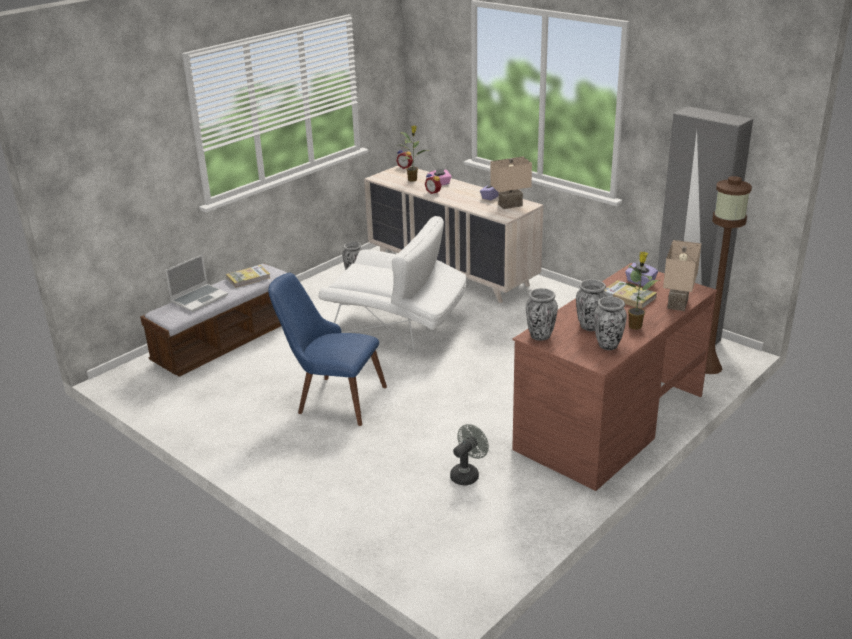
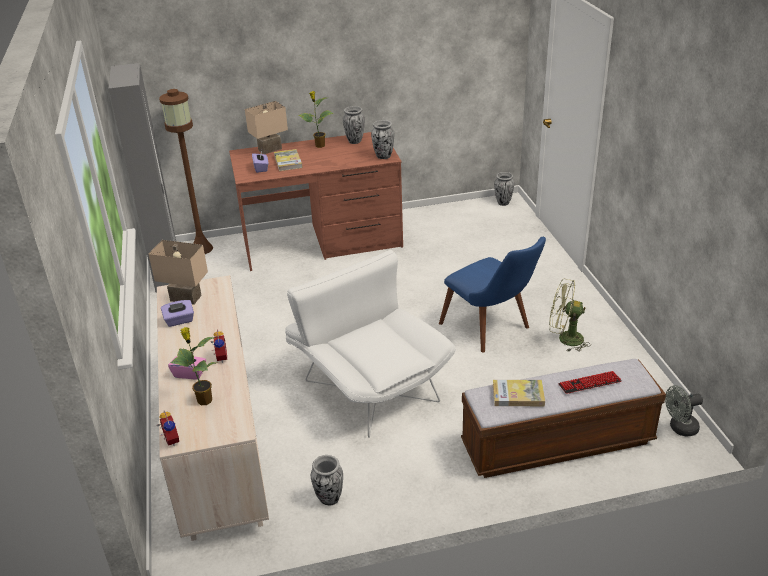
camera: 145 degrees left, 5 degrees up
(199, 298) = (589, 383): laptop -> keyboard
(256, 414) = (565, 339): none -> green fan
(467, 474) = (446, 244): grey fan -> grey fan (679, 428)
(590, 327) = (345, 153): vase -> vase (503, 203)

